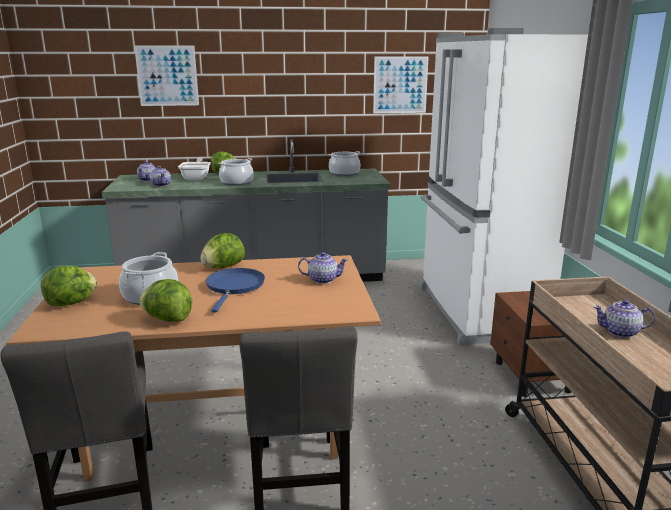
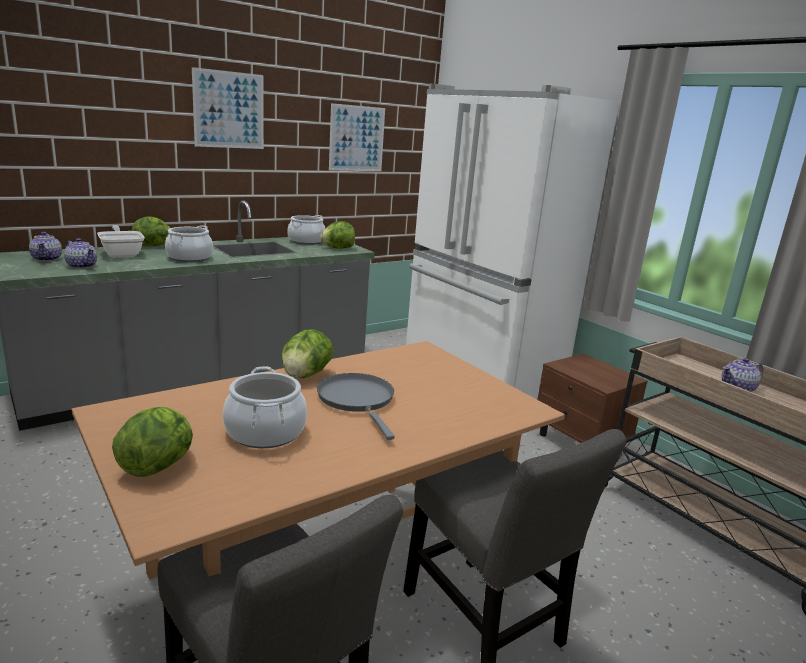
camera: 30 degrees left, 0 degrees up
(167, 76) = (63, 107): picture -> picture (229, 110)
(167, 319) = (337, 461): lettuce -> lettuce (338, 248)
(234, 287) = (357, 400): blue frying pan -> grey frying pan
(322, 279) = (442, 375): teapot -> none

